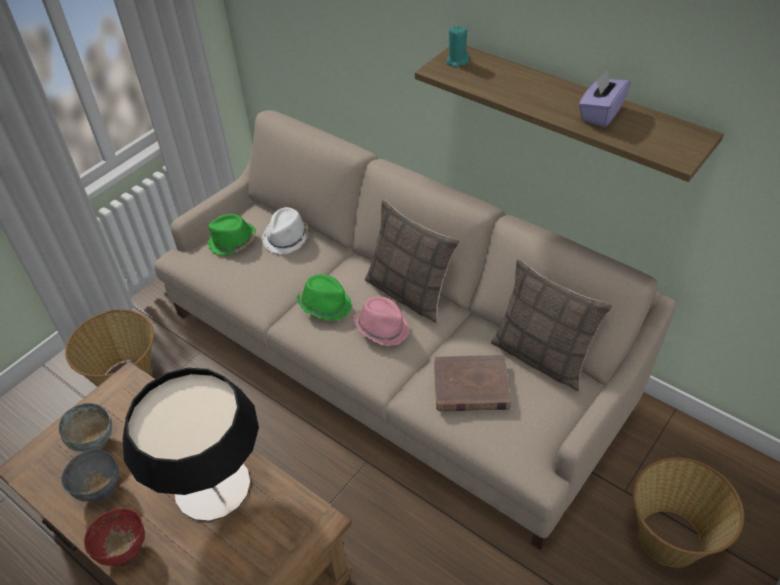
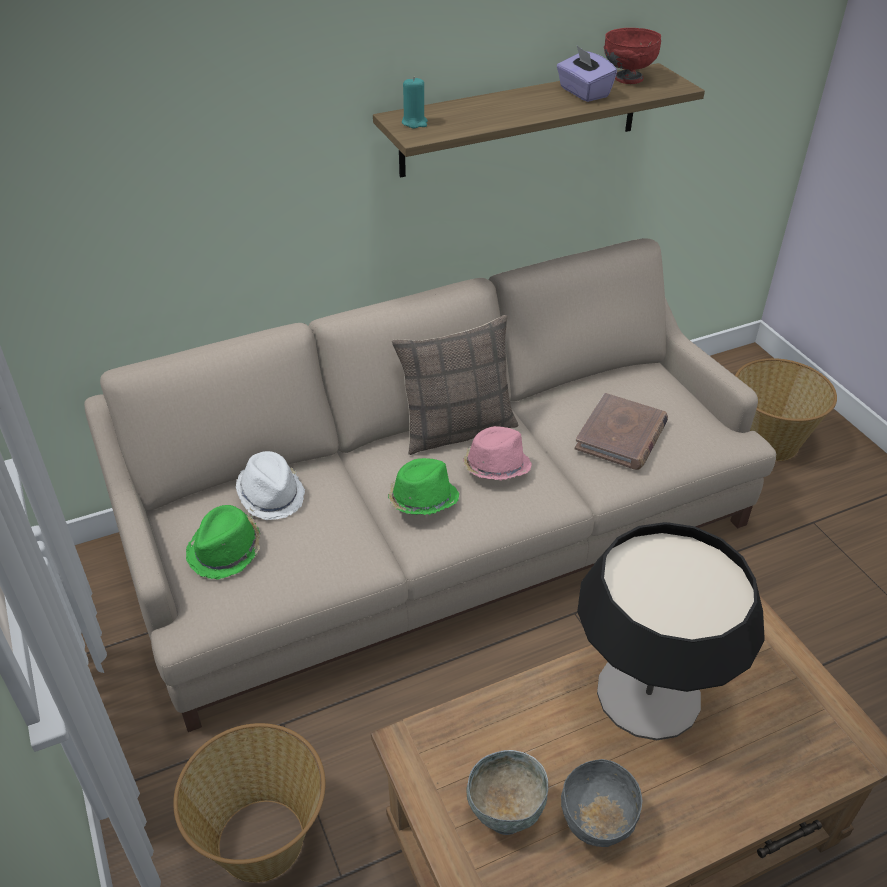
camera: 65 degrees left, 5 degrees down
(124, 551) = (709, 819): red bowl -> red bowl (627, 78)
(542, 356) = (612, 377): pillow -> none

